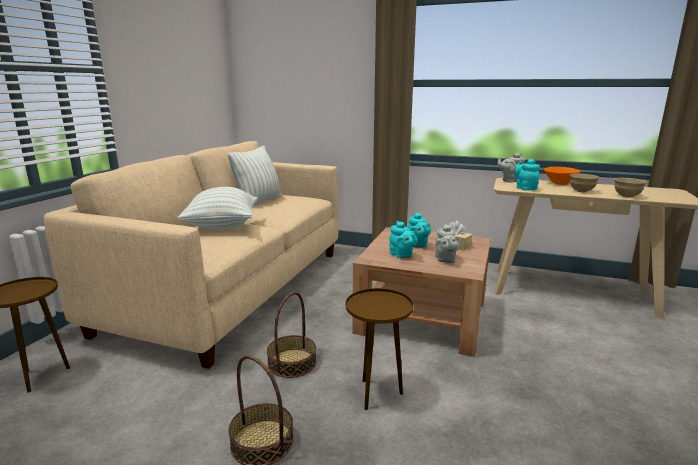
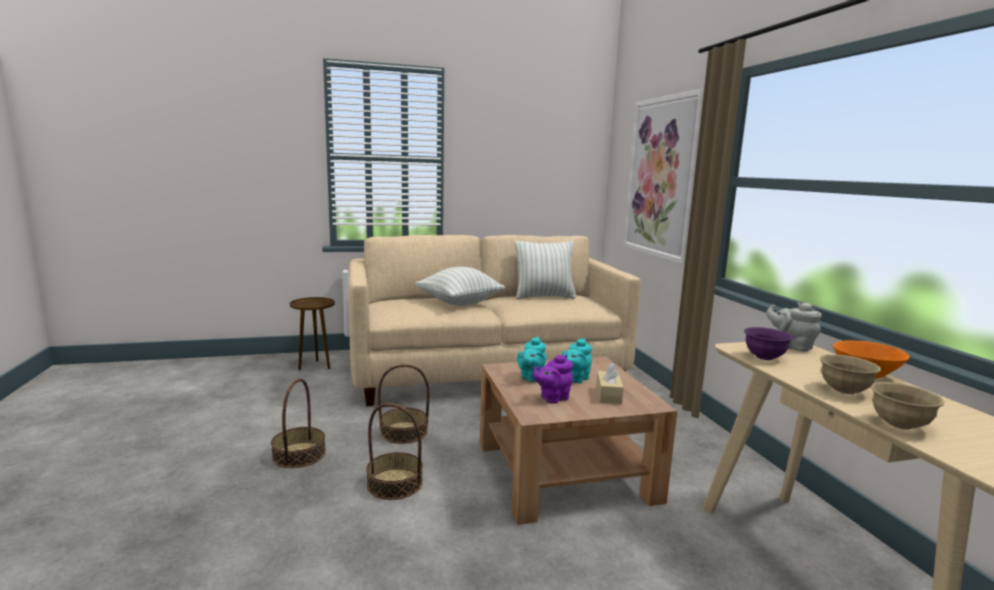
camera: 55 degrees right, 5 degrees down
(318, 83) = (662, 178): none -> picture
(377, 394) = (395, 483): brown side table -> basket
(445, 260) = (552, 398): grey teapot -> purple teapot
(525, 188) = (764, 357): turquoise teapot -> purple bowl

